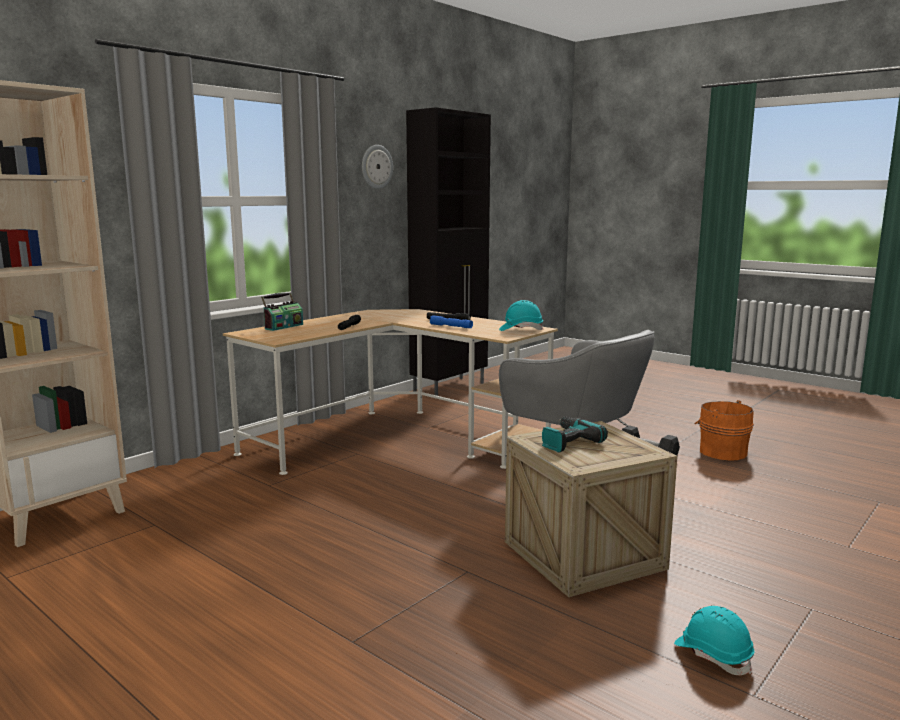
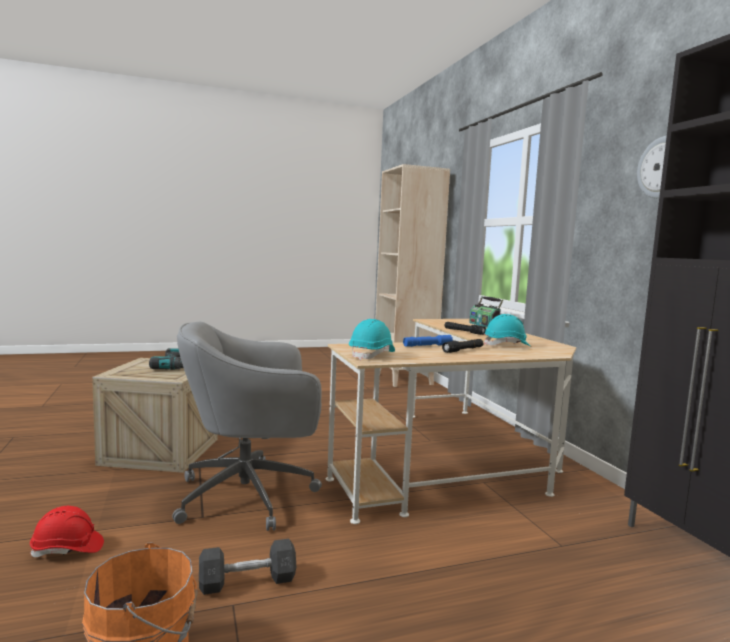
camera: 120 degrees right, 5 degrees down
(713, 655) = (41, 441): turquoise hard hat -> turquoise hard hat (506, 345)
(735, 504) = (67, 549): none -> red hard hat

